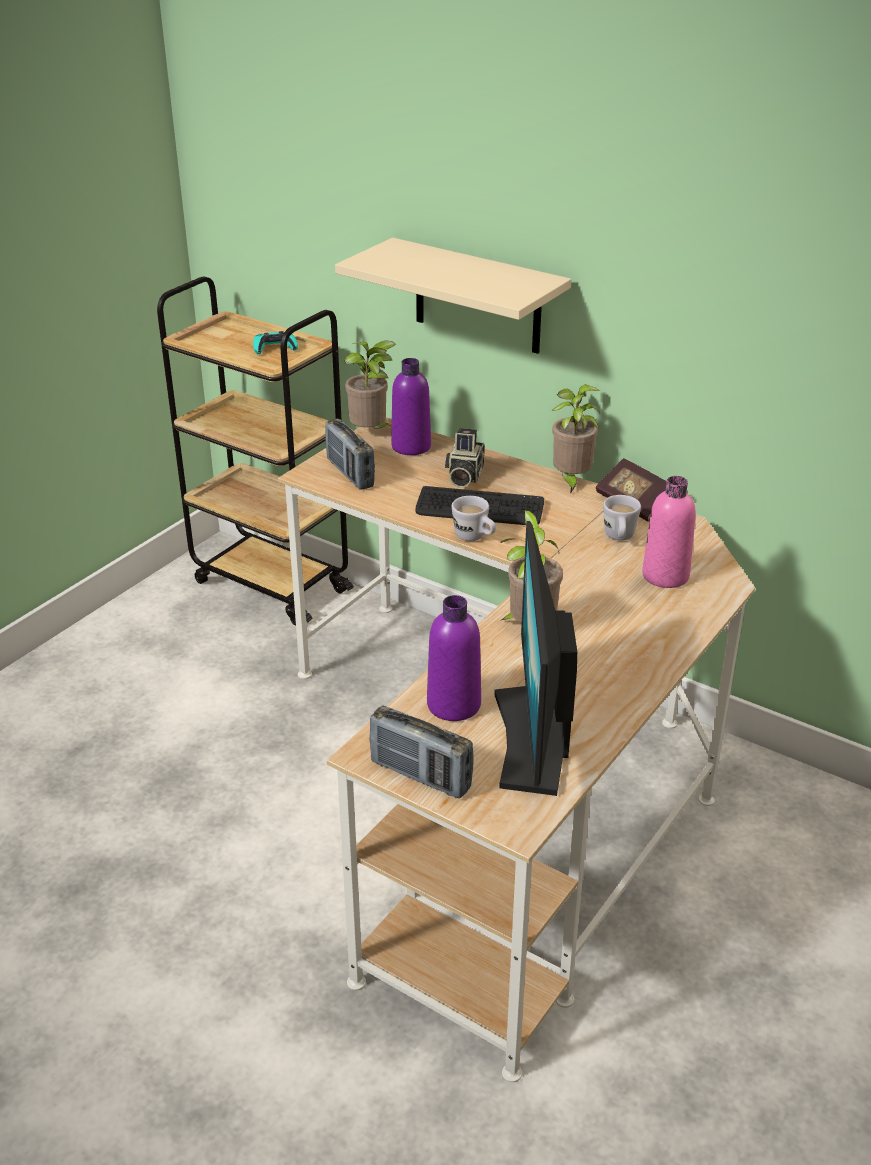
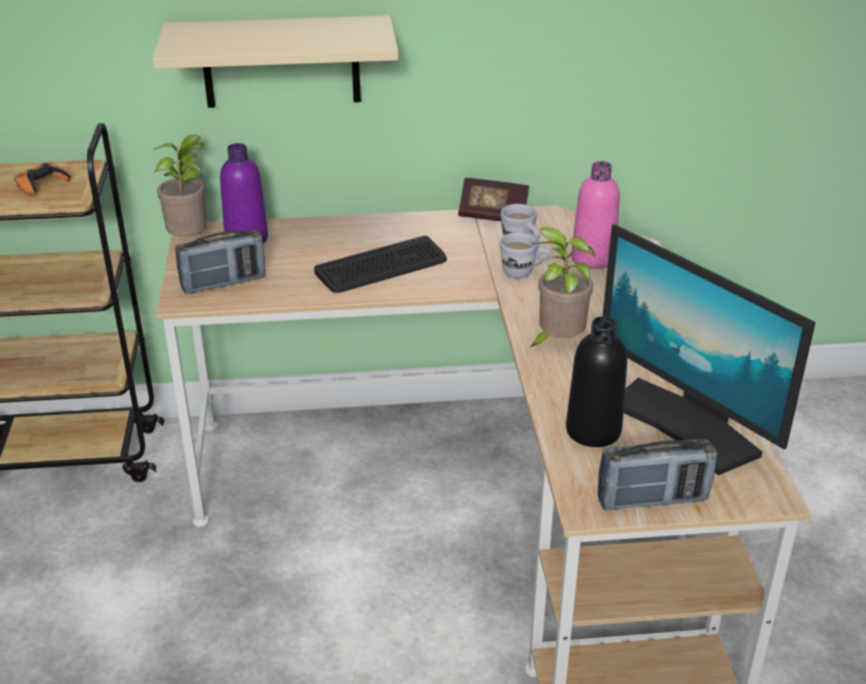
camera: 40 degrees left, 0 degrees up
(275, 348) = (42, 184): turquoise game controller -> orange game controller
(350, 473) = (223, 283): radio -> radio turned 45 degrees counterclockwise
(453, 705) = (593, 431): purple bottle -> black bottle
(463, 477) = (330, 246): camera -> none
(475, 538) = (413, 292): white mug -> white mug (524, 273)
(570, 481) = (422, 216): potted plant -> none

